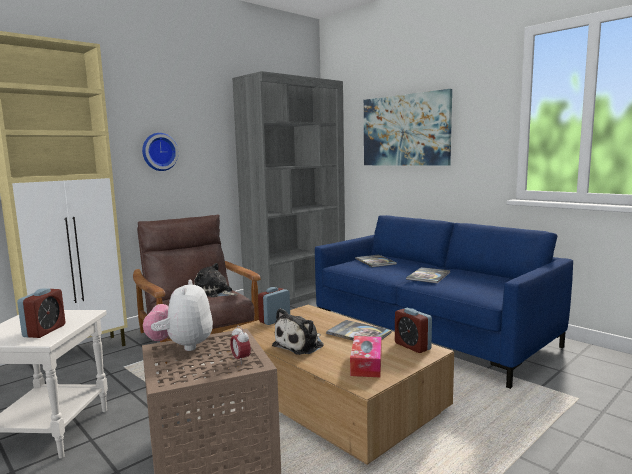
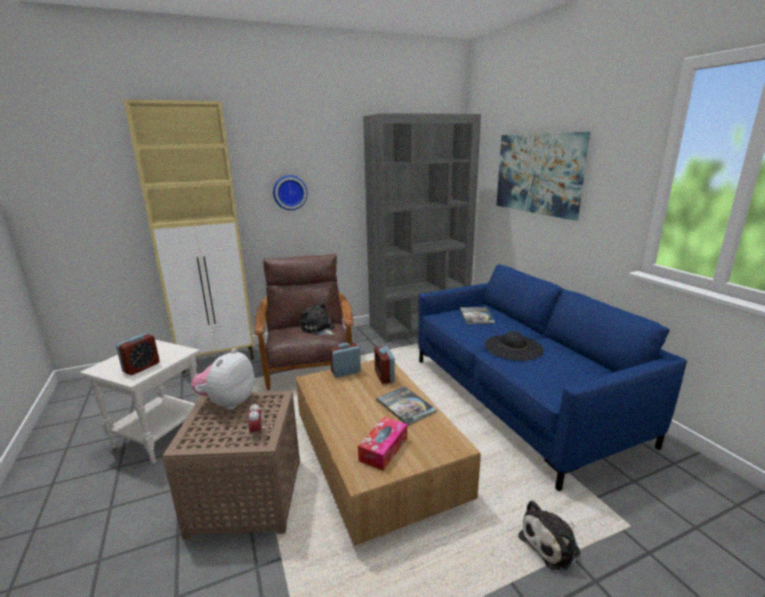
camera: 20 degrees right, 10 degrees up
(301, 345) = (345, 410): plush toy -> plush toy (552, 543)
(412, 346) = (443, 436): alarm clock -> alarm clock (384, 376)
(428, 276) = (513, 347): book -> black hat

